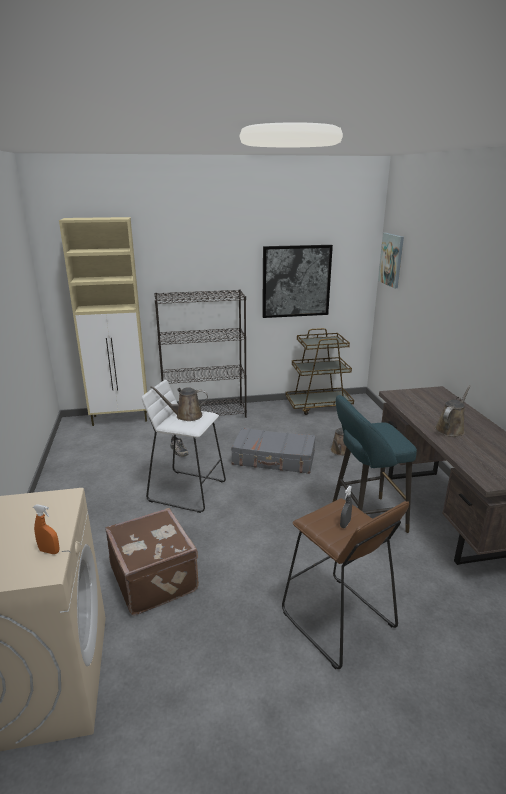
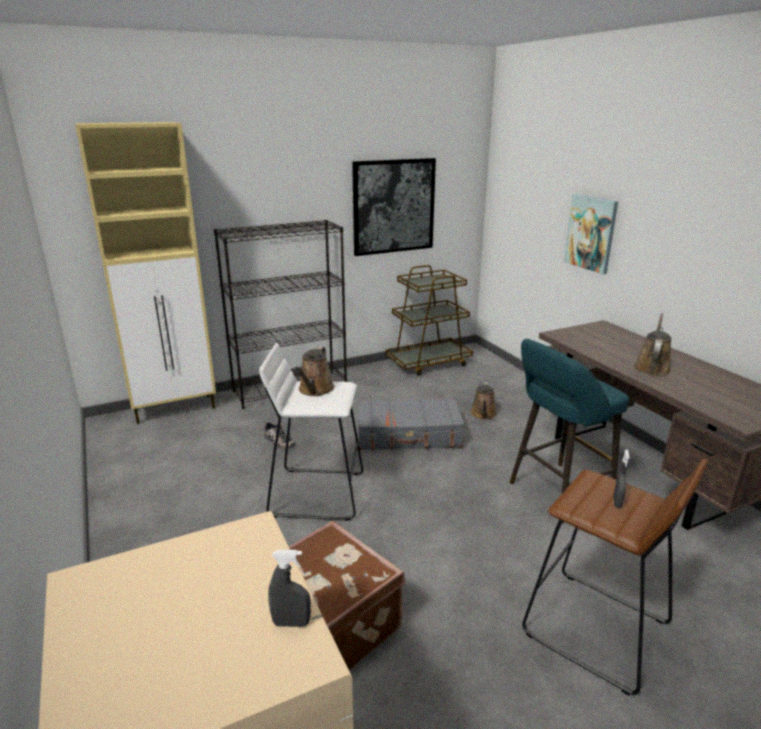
camera: 15 degrees left, 0 degrees up
(49, 551) = (291, 623): orange spray bottle -> grey spray bottle
(186, 416) = (315, 390): brown watering can -> brown watering can turned 60 degrees counterclockwise
(391, 260) = (508, 174): picture -> picture (591, 233)

